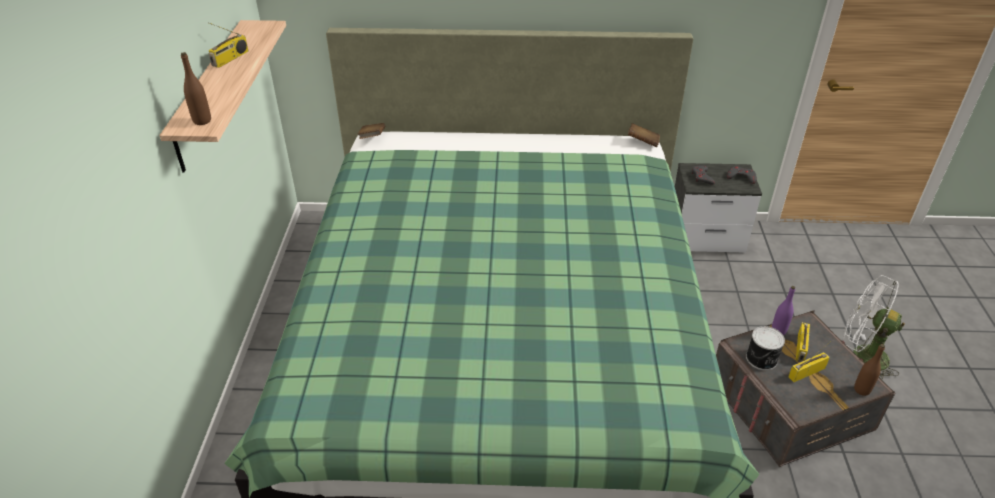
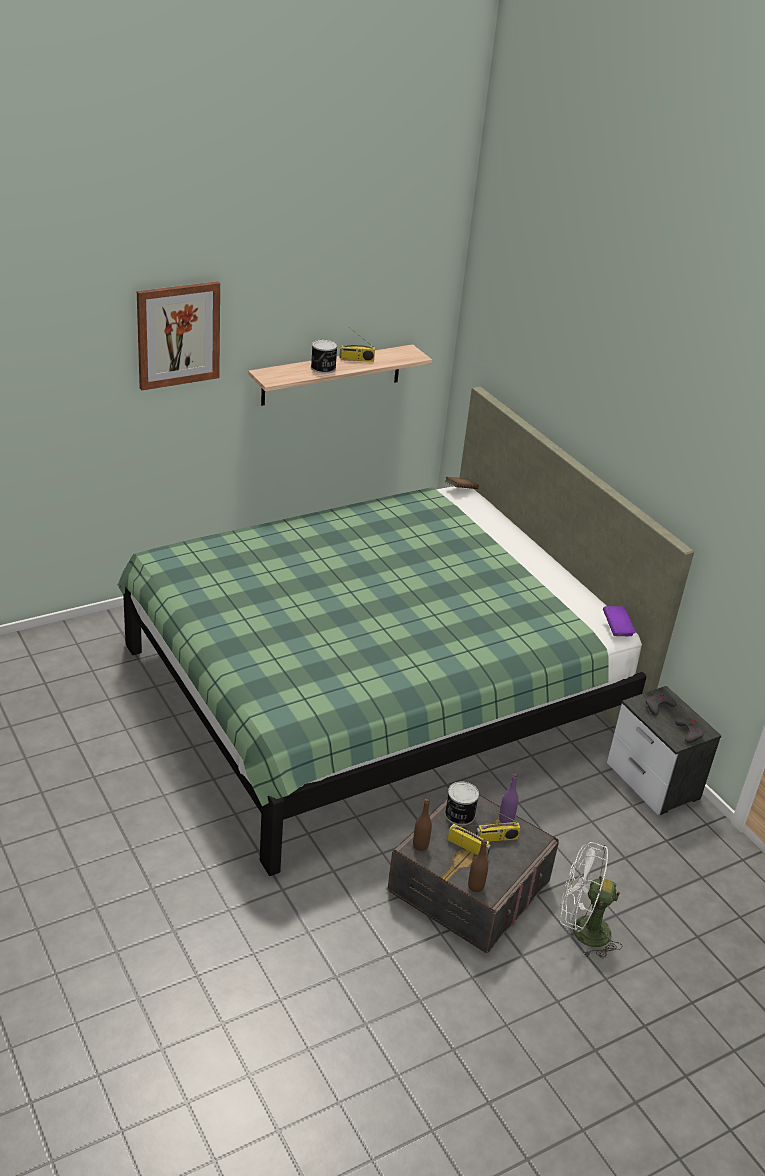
camera: 55 degrees right, 5 degrees down
(87, 130) = (178, 335): none -> picture
(202, 121) = (275, 377): brown bottle -> brown bottle (420, 845)
(222, 84) = (323, 368): none -> can
(642, 142) = (617, 628): brown book -> purple book
(861, 356) = (582, 931): white fan -> white fan turned 75 degrees counterclockwise

